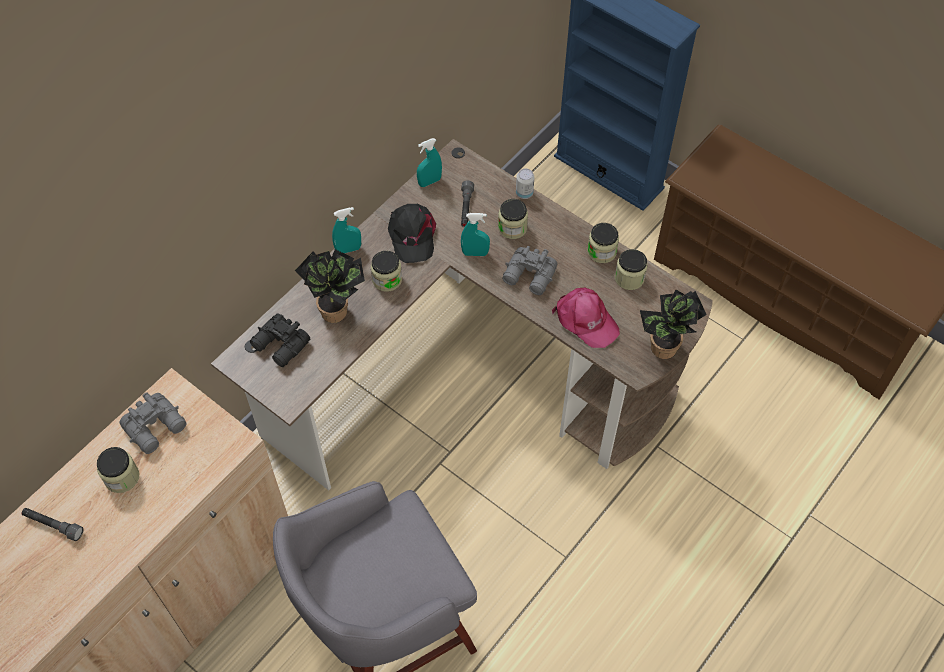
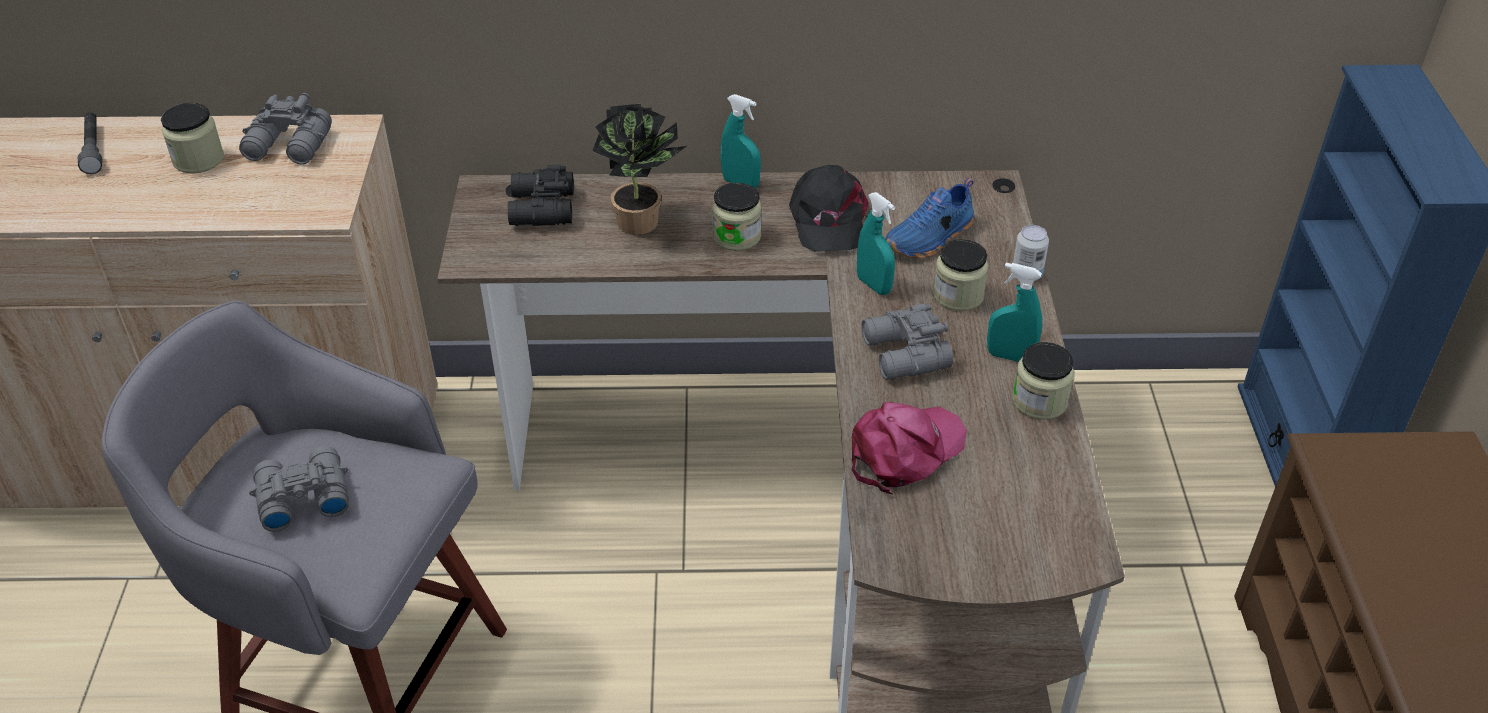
camera: 50 degrees right, 15 degrees down
(378, 575) = (301, 497): none -> grey binoculars
(412, 235) = (827, 219): black cap -> black cap turned 45 degrees counterclockwise
(429, 182) = (926, 188): turquoise spray bottle -> turquoise spray bottle (1009, 356)
(466, 208) = (931, 239): grey flashlight -> blue shoe
(585, 320) = (904, 451): pink cap -> pink cap turned 135 degrees counterclockwise
(629, 278) = (1035, 456): jar -> none
(663, 351) = (959, 570): potted plant -> none

